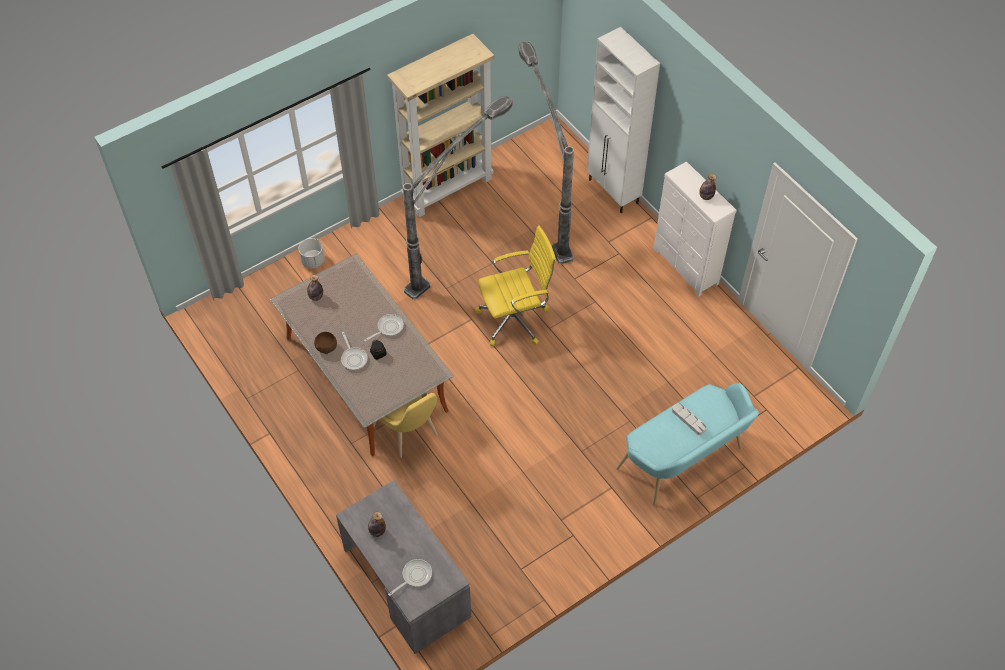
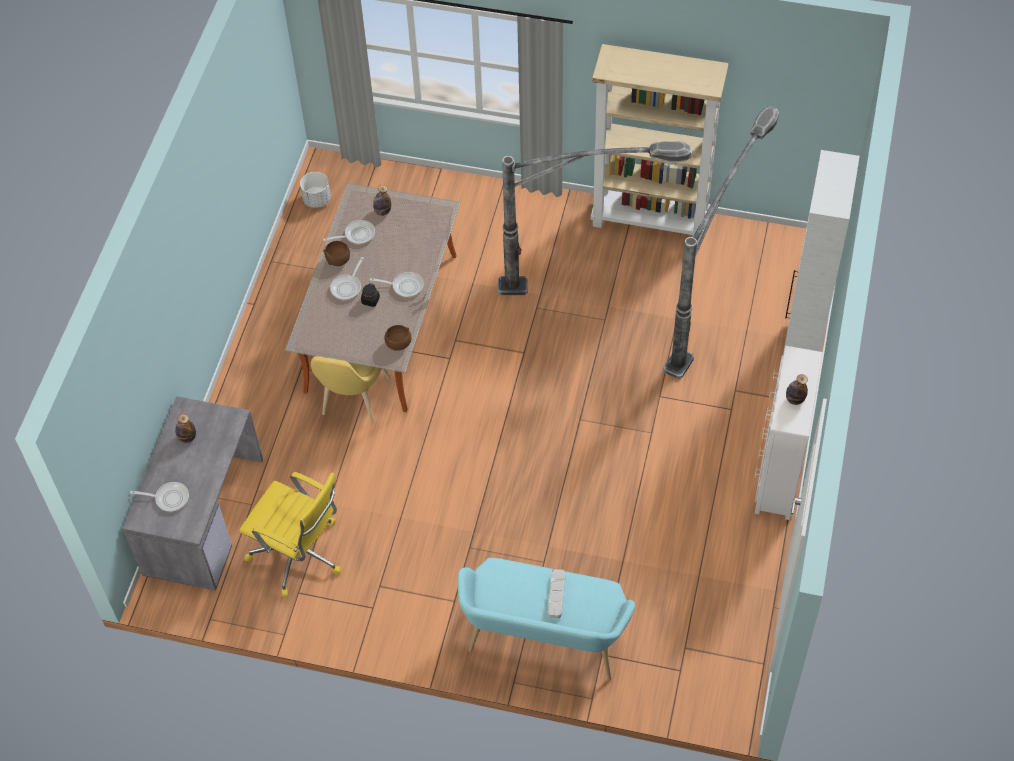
camera: 50 degrees right, 0 degrees up
(313, 261) = (458, 192): white planter -> white planter (317, 200)
(318, 323) = (357, 235): none -> frying pan
(429, 364) = (398, 344): none -> brown bowl
(515, 319) = (561, 385): yellow office chair -> yellow office chair (300, 555)

